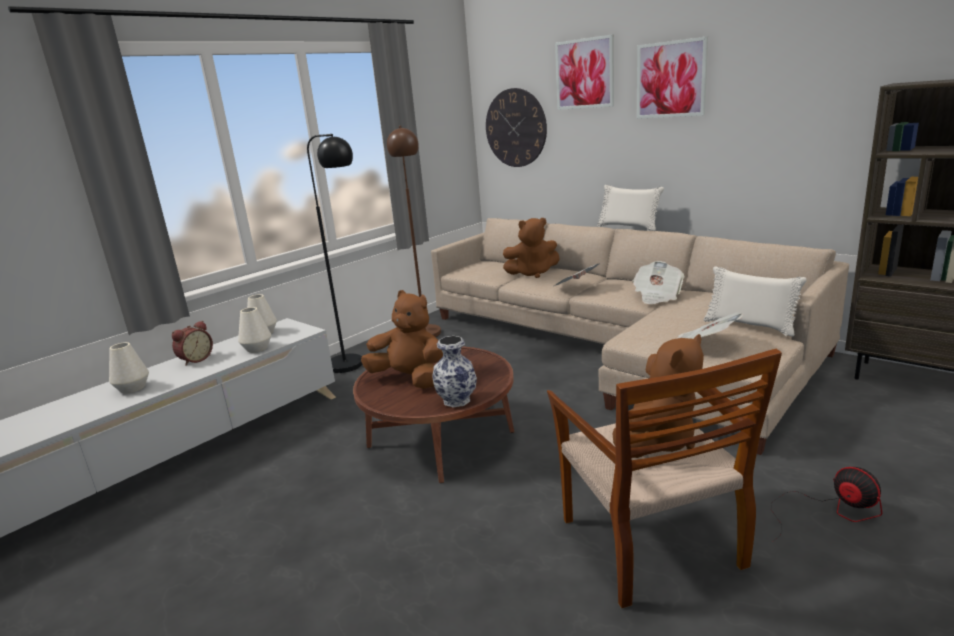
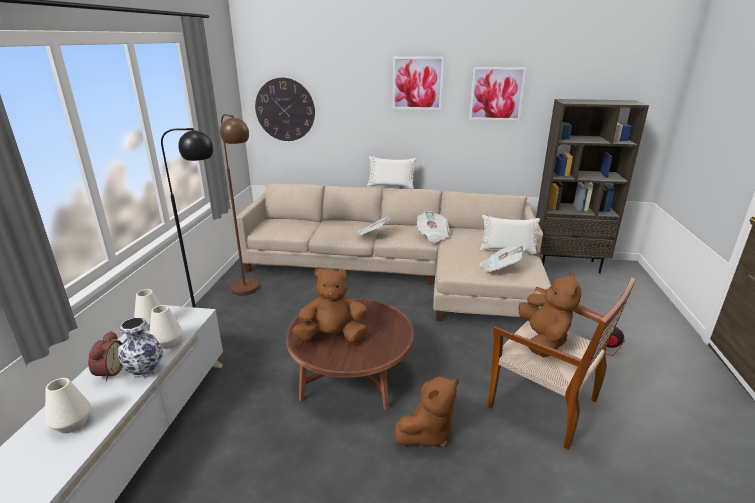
camera: 35 degrees left, 5 degrees up
(457, 400) = (390, 345): vase -> vase (145, 370)
(533, 273) = (325, 226): brown plush toy -> brown plush toy (427, 433)
(585, 73) = (349, 72): picture -> picture (496, 94)

